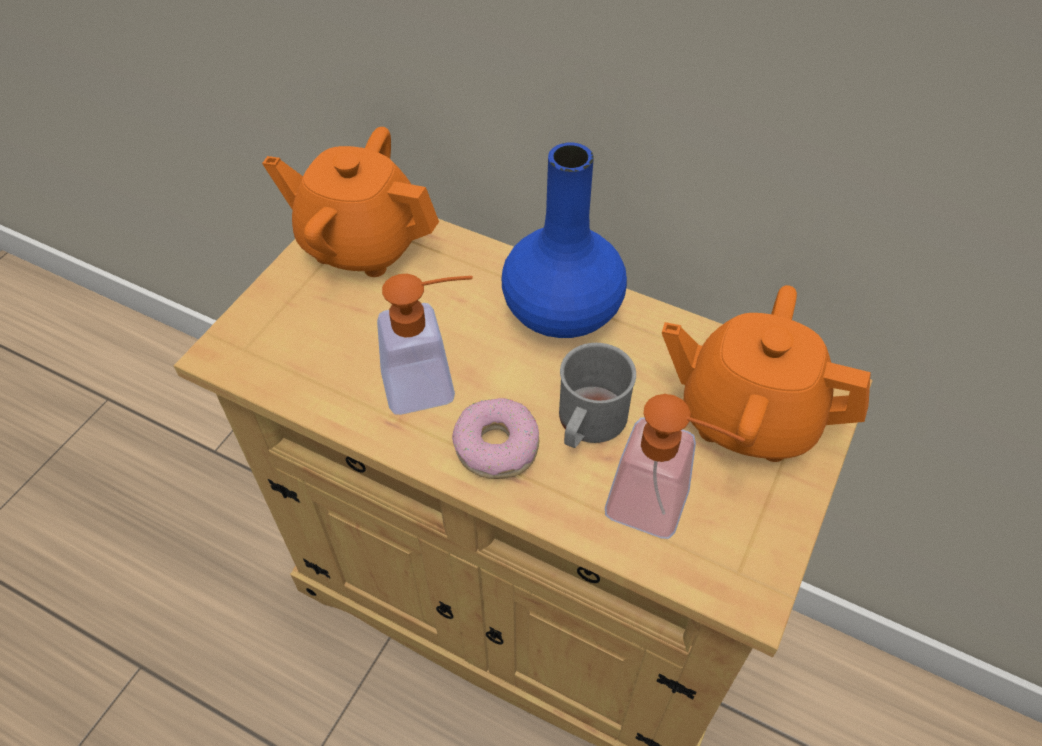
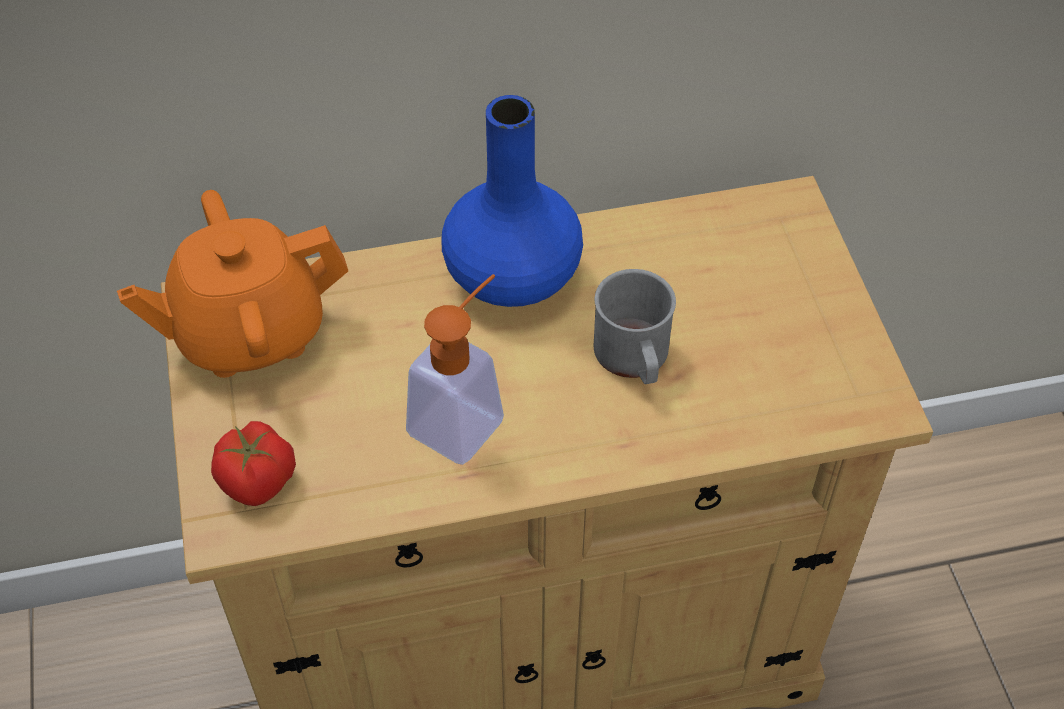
camera: 40 degrees left, 0 degrees up
(269, 338) = (259, 481): none -> tomato
(497, 446) = (579, 429): donut -> none
(661, 508) = (758, 386): soap dispenser -> none
(747, 416) = (751, 267): orange teapot -> none

